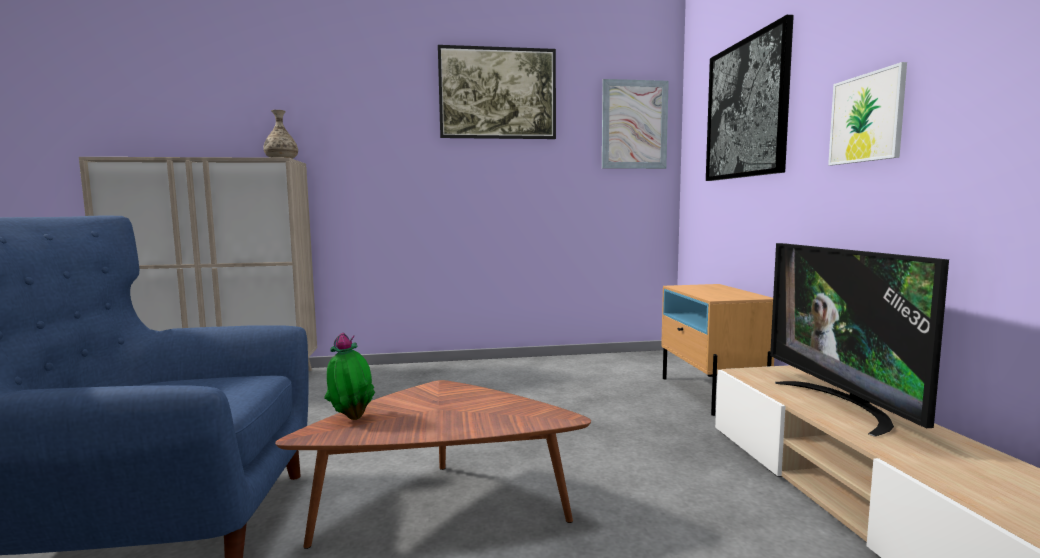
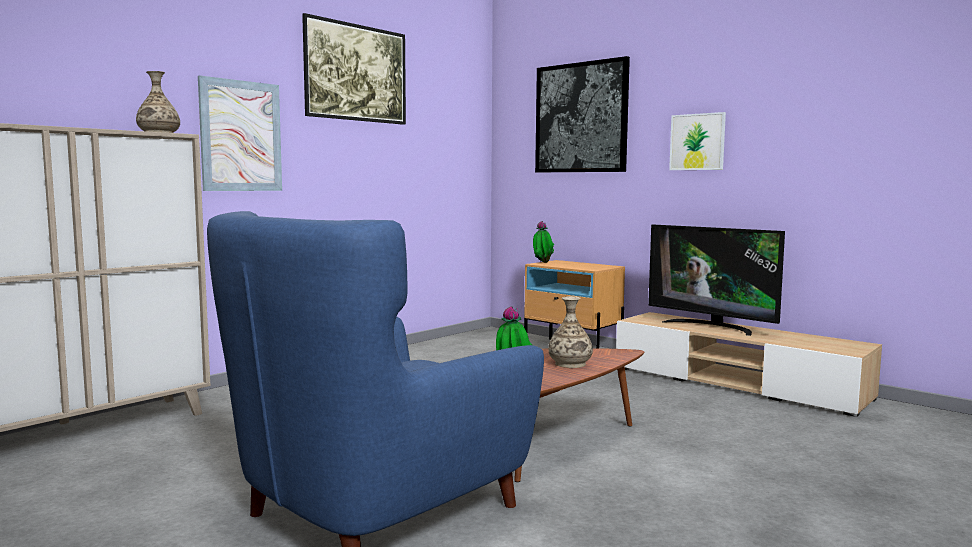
camera: 40 degrees left, 0 degrees up
(450, 417) = (570, 364): none -> vase
(634, 125) = (461, 115): picture -> picture (241, 136)
(687, 285) = (542, 262): none -> potted plant

